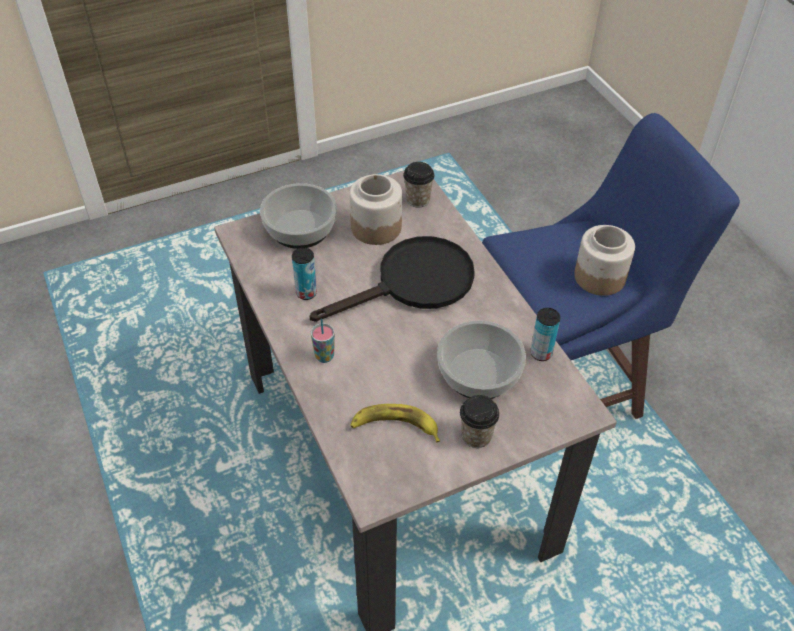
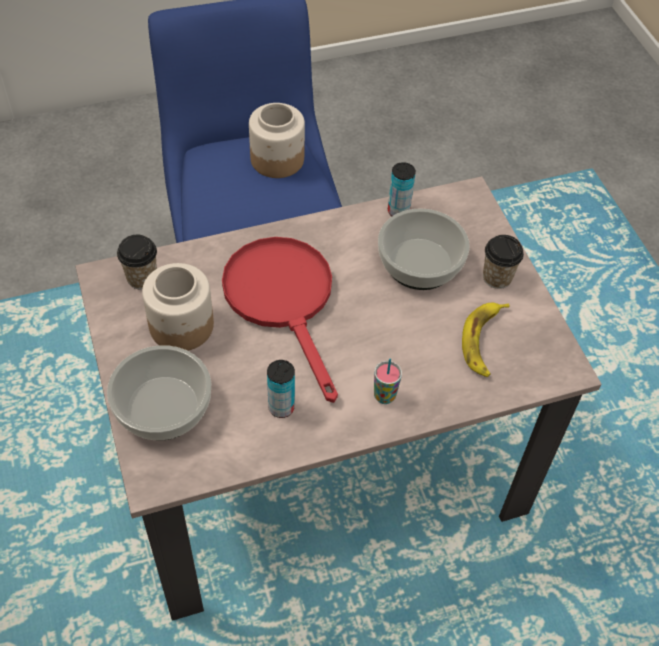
camera: 85 degrees left, 5 degrees up
(413, 283) = (284, 300): black frying pan -> red frying pan

